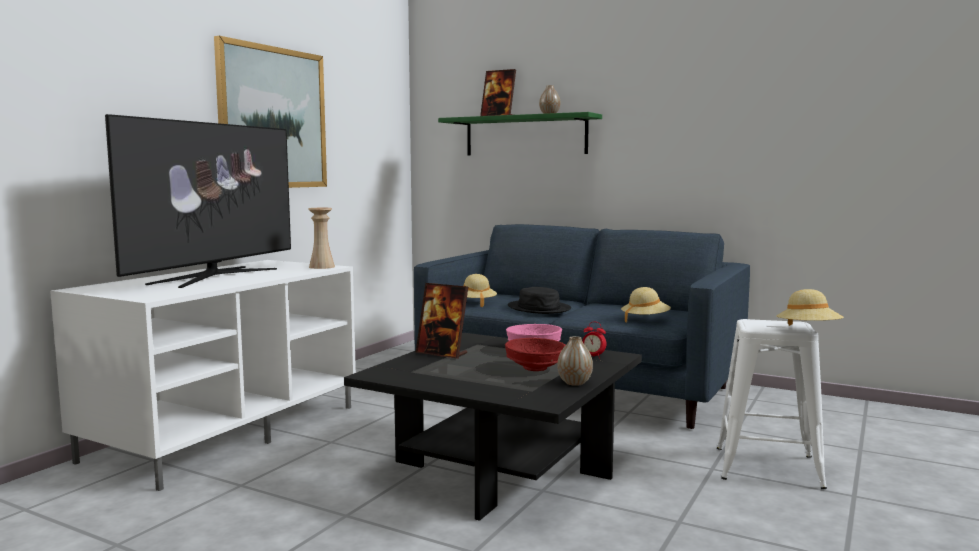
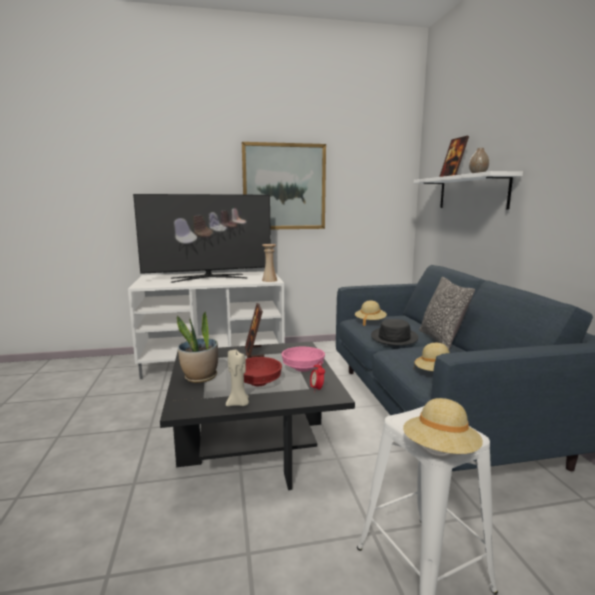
camera: 50 degrees right, 5 degrees up
(469, 383) = (200, 377): none -> potted plant
(525, 136) = (472, 192): green shelf -> white shelf
(574, 383) = (238, 404): vase -> beige candle
(578, 302) = (441, 340): none -> pillow

